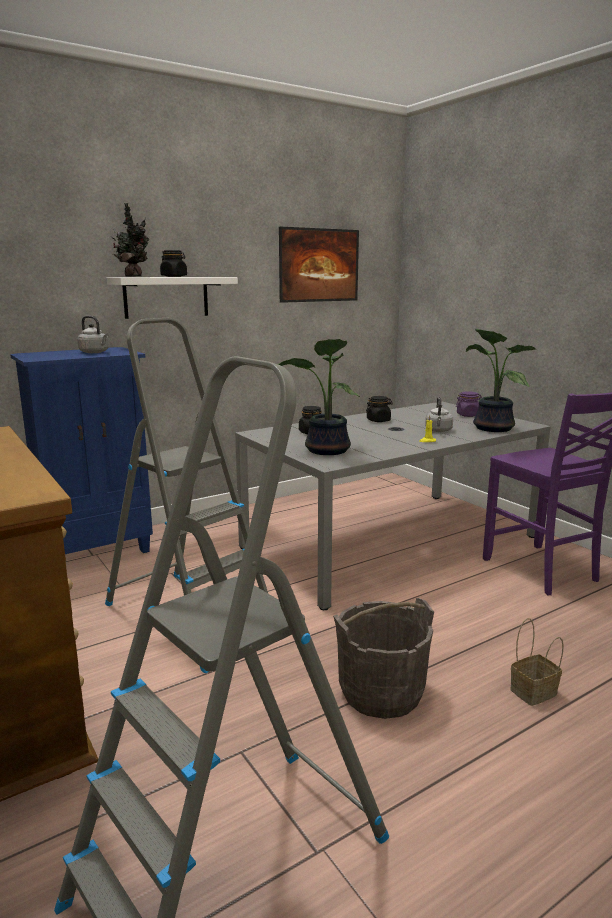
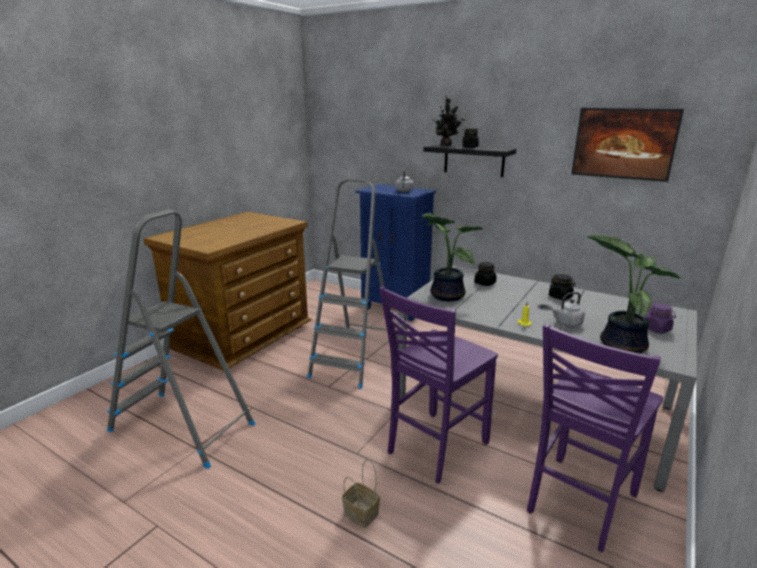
camera: 65 degrees right, 5 degrees up
(166, 297) = (474, 160): white shelf -> black shelf
(381, 692) = (322, 441): grey bucket -> none
(436, 613) = (435, 447): none -> purple chair

